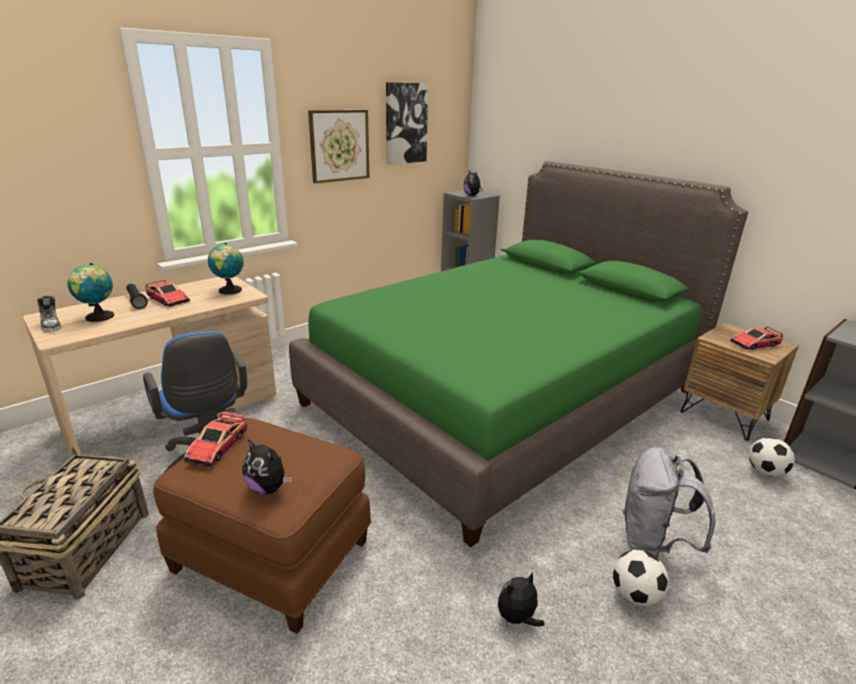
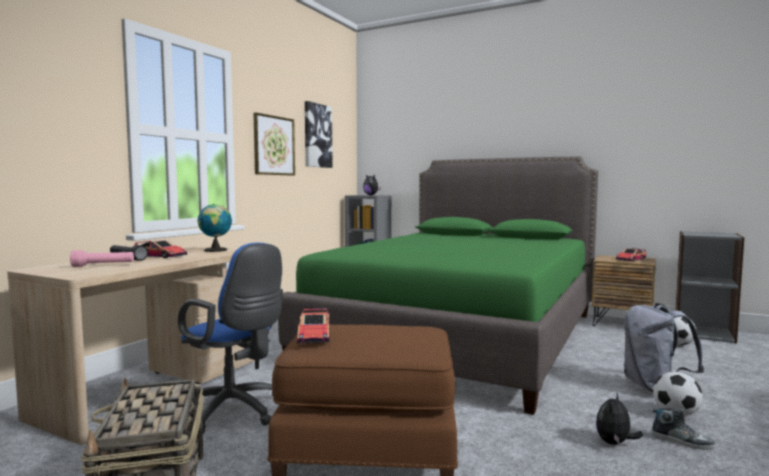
camera: 20 degrees left, 20 degrees down
(51, 324) = (55, 271): shoe -> shoe (682, 441)
(99, 317) = (103, 265): globe -> pink flashlight
(268, 488) = (397, 346): plush toy -> none

